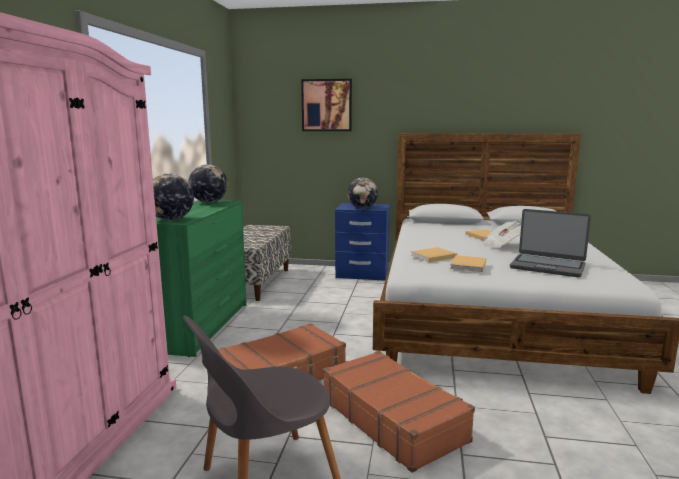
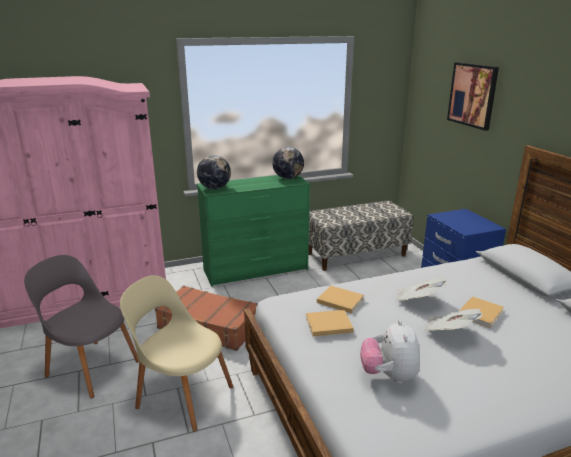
camera: 60 degrees right, 10 degrees up
(362, 208) = (455, 222): globe -> none
(393, 419) = (182, 395): brown suitcase -> beige chair
(452, 243) = (417, 300): none -> newspaper
(547, 266) = (389, 376): laptop -> plush toy

